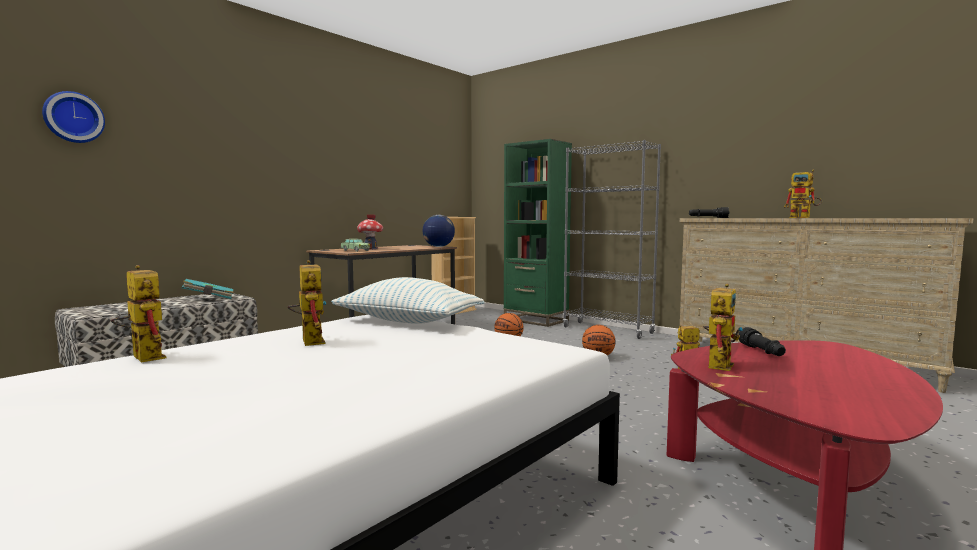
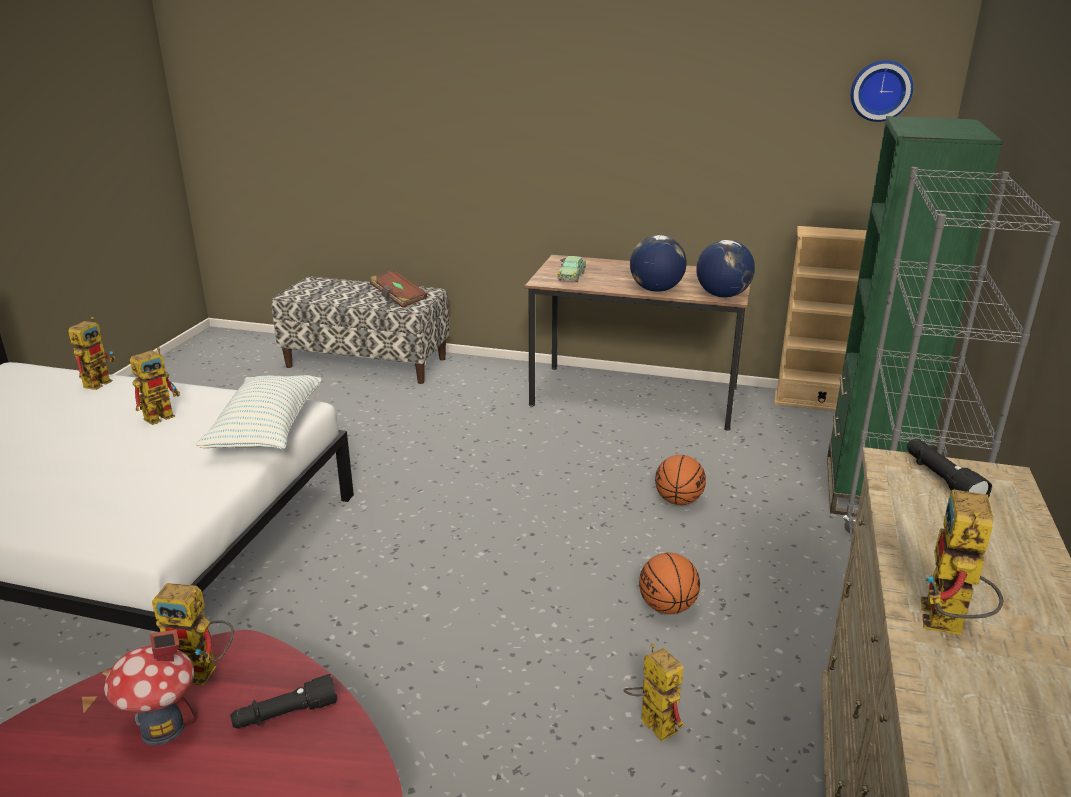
camera: 65 degrees right, 20 degrees up
(73, 117) = (317, 95): wall clock -> wall clock (881, 90)
(209, 298) = (398, 299): turquoise book -> brown book
(370, 249) = (614, 274): toy house -> toy house (163, 728)
(410, 248) = (655, 290): none -> globe

